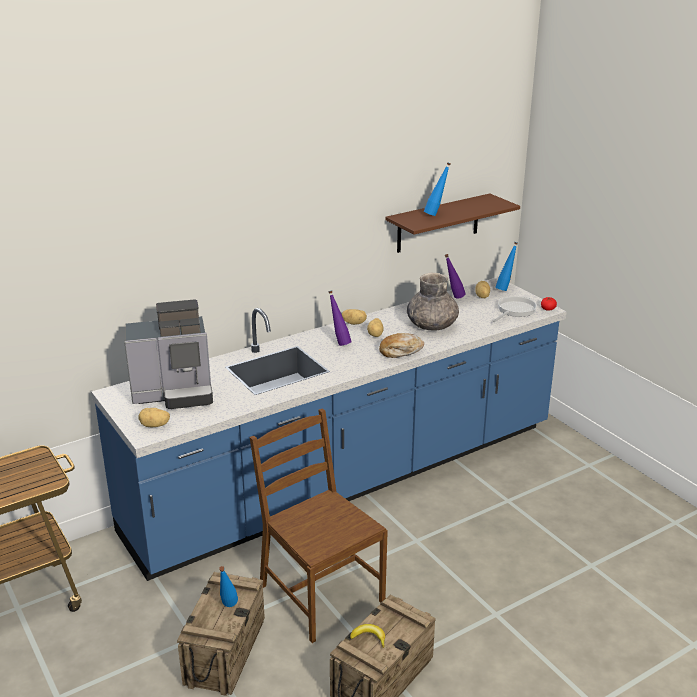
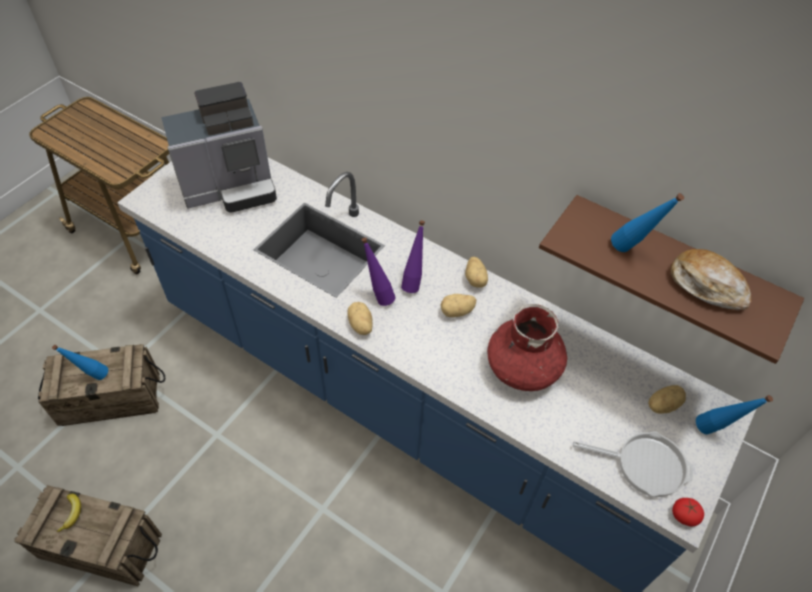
camera: 65 degrees right, 25 degrees up
(154, 426) = (163, 198): potato -> potato (360, 325)
(175, 393) = (231, 187): coffee machine -> coffee machine turned 75 degrees counterclockwise
(319, 594) = (206, 444): brown chair -> none
(400, 351) = (425, 353): bread -> bread (706, 285)
(432, 325) = (523, 367): grey vase -> red vase
(453, 298) = (630, 368): purple bottle -> purple bottle (378, 296)

